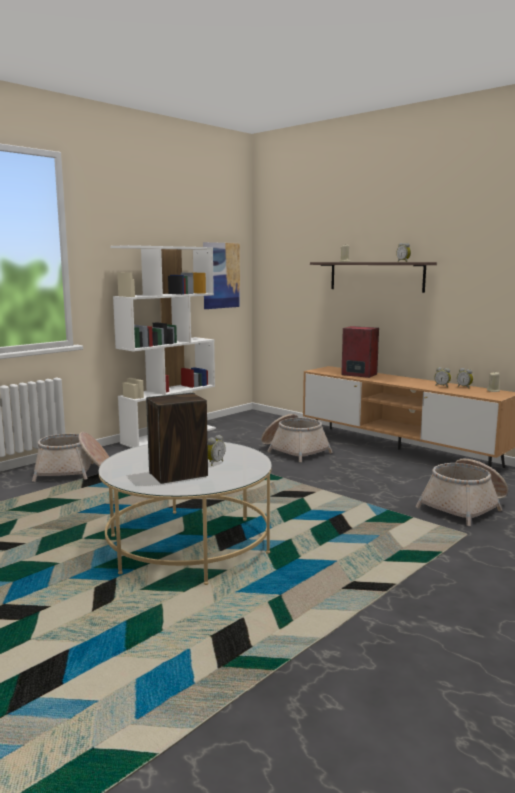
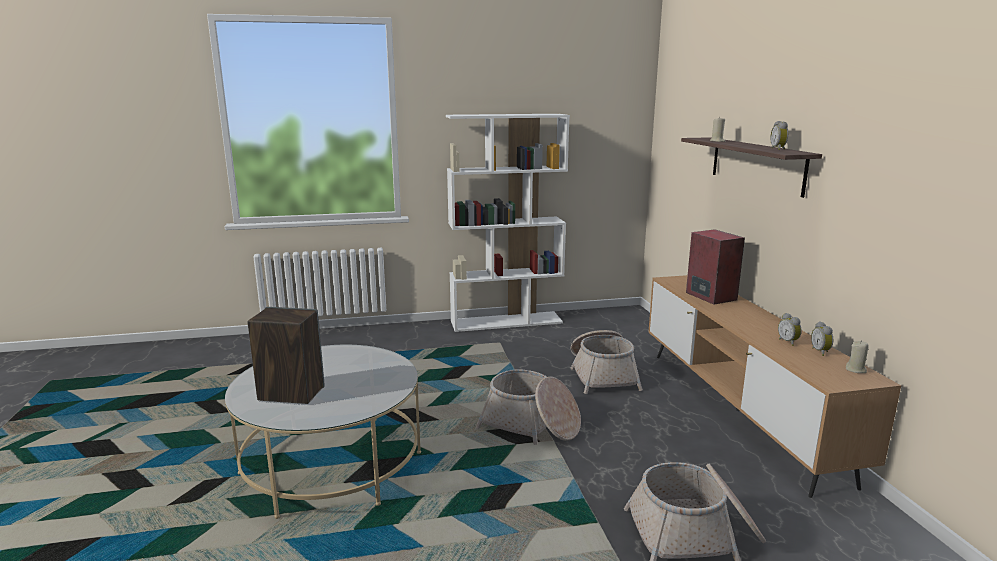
camera: 35 degrees right, 5 degrees up
(74, 472) = (370, 344): basket -> basket (531, 425)
(214, 463) = (347, 388): alarm clock -> none
(221, 275) = (601, 145): picture -> none

